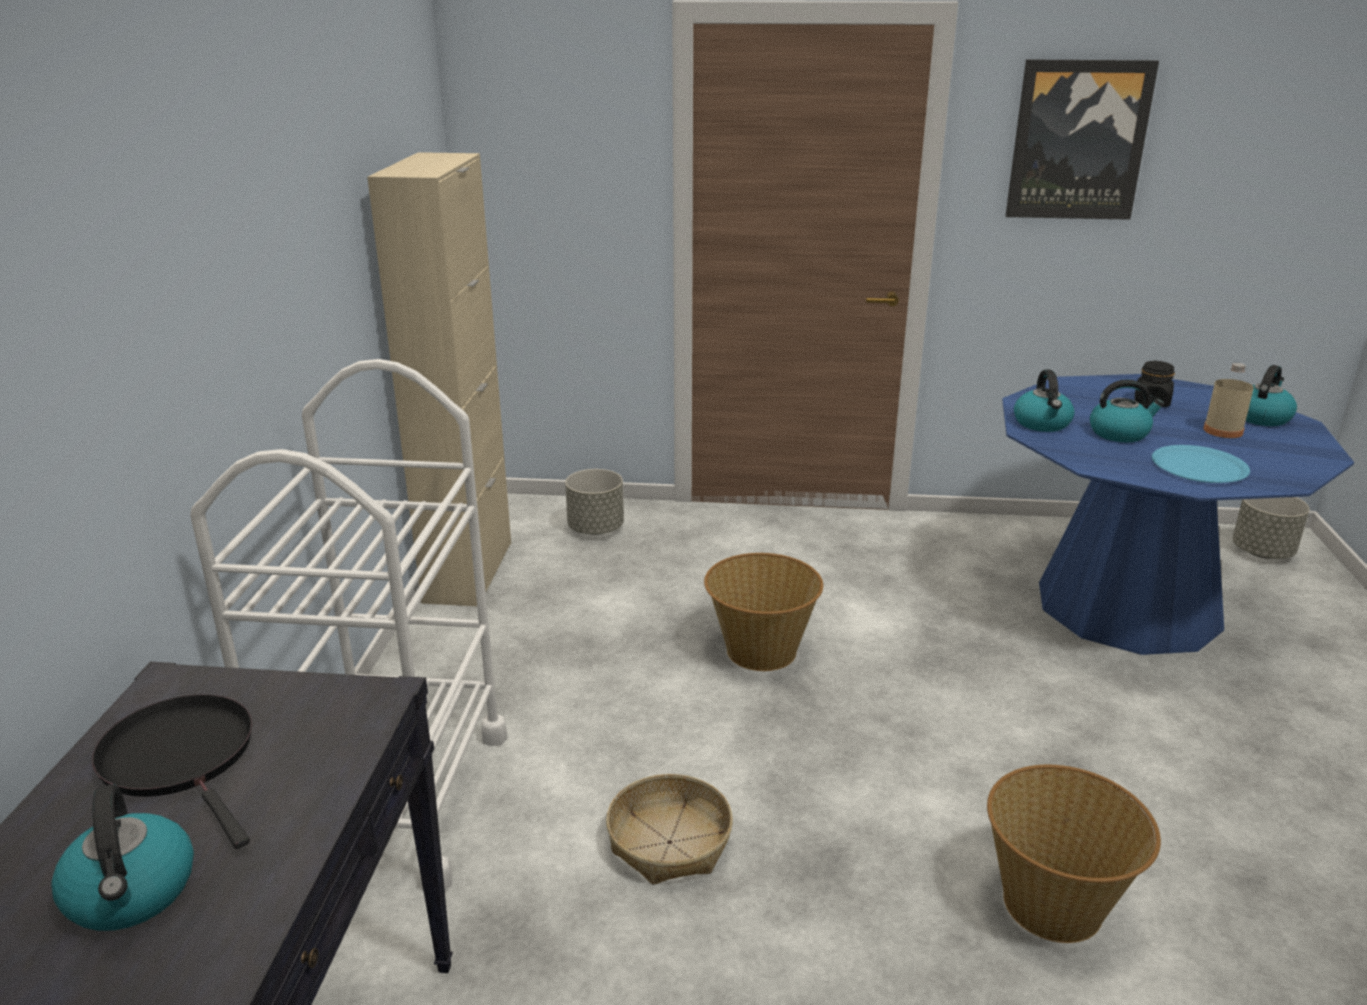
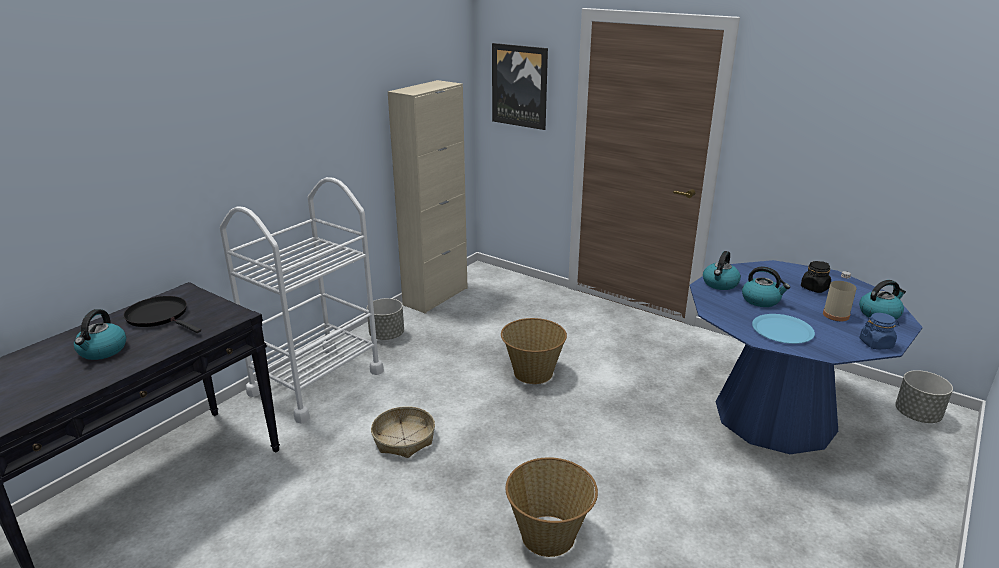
camera: 30 degrees right, 0 degrees up
(183, 759) = (160, 316): black frying pan -> black frying pan turned 45 degrees counterclockwise
(596, 528) = (514, 292): grey planter -> grey planter (387, 335)
(1078, 140) = (812, 110): picture -> picture (520, 86)
(1312, 455) = (876, 344): none -> blue jar

